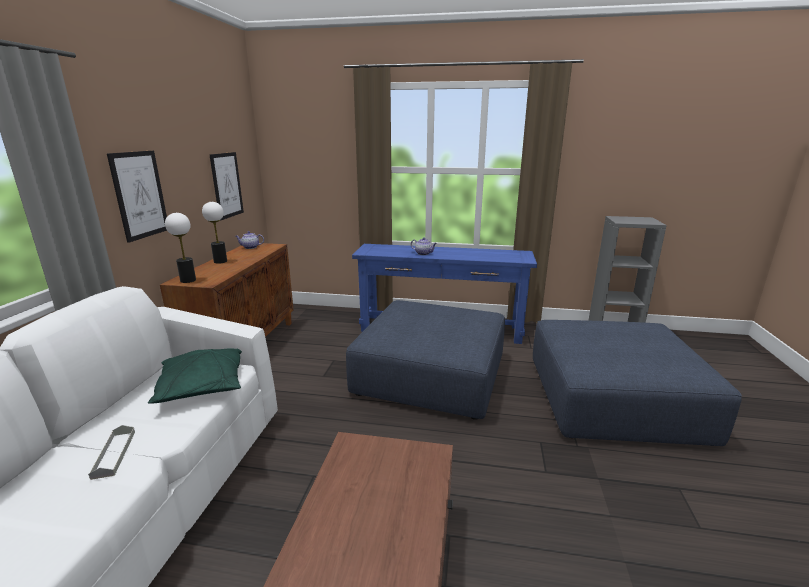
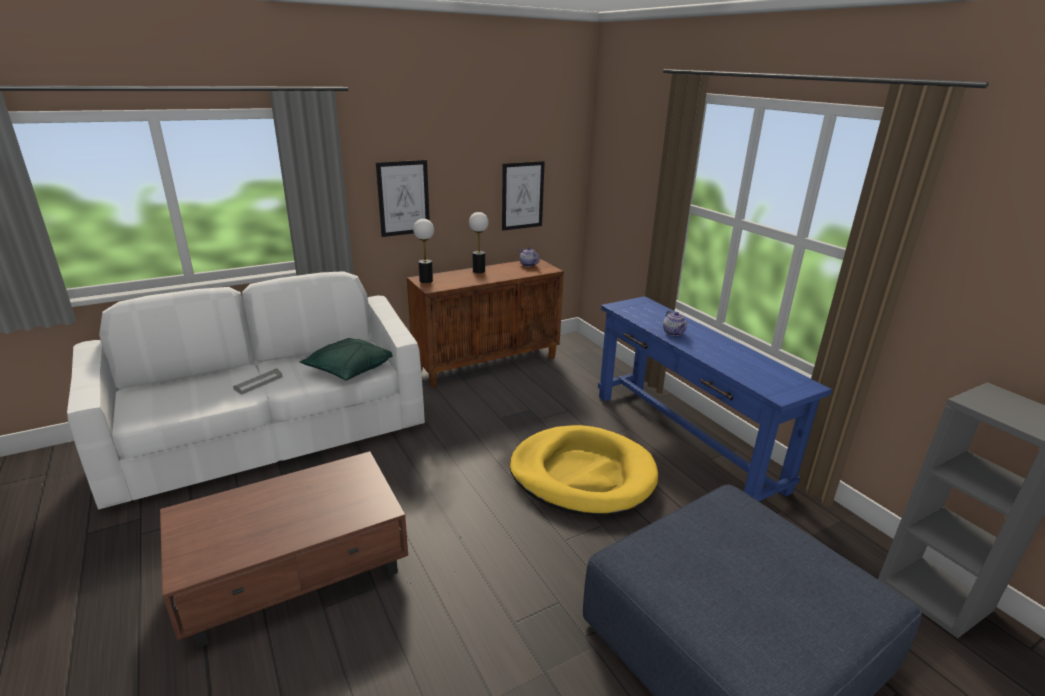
camera: 50 degrees right, 5 degrees up
(430, 375) = (582, 474): blue ottoman -> yellow dog bed

